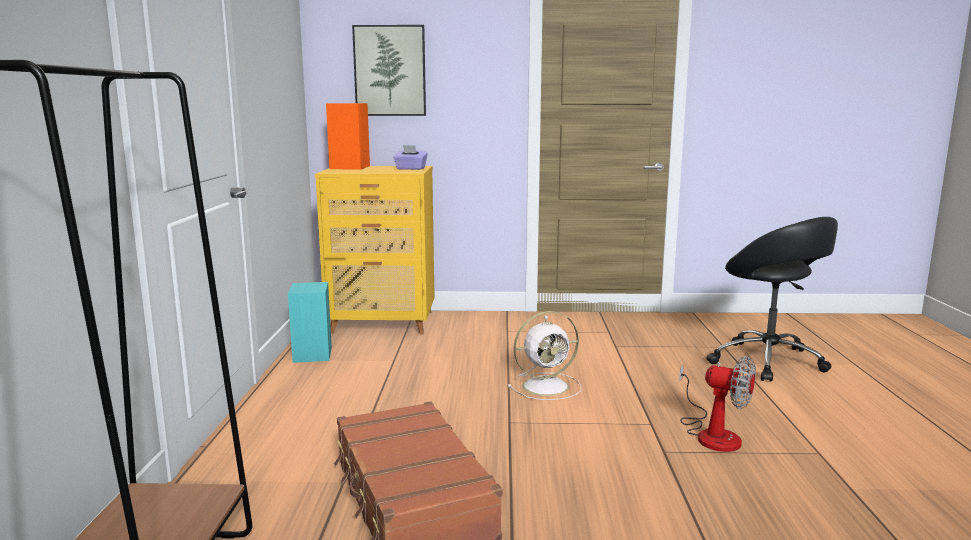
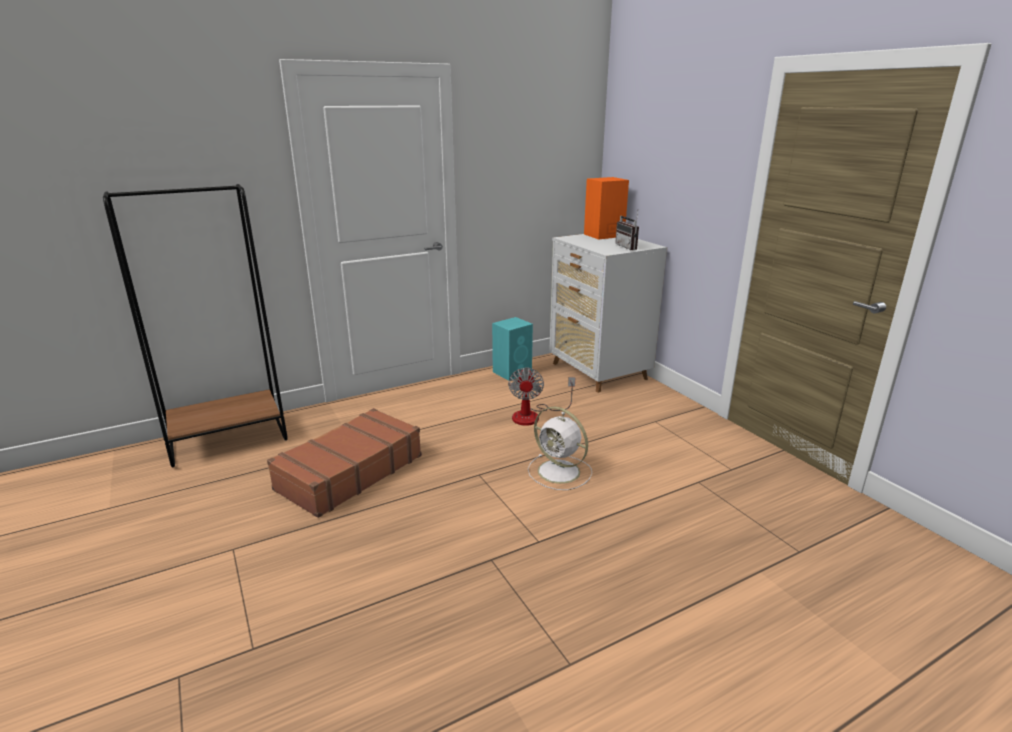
camera: 60 degrees right, 10 degrees up
(383, 322) = (599, 371): yellow dresser -> white dresser
(390, 71) = (652, 151): picture -> none
(410, 169) = (629, 247): purple tissue box -> radio
(712, 434) = (550, 581): fan -> fan (533, 415)
(769, 362) = (796, 595): black office chair -> none

